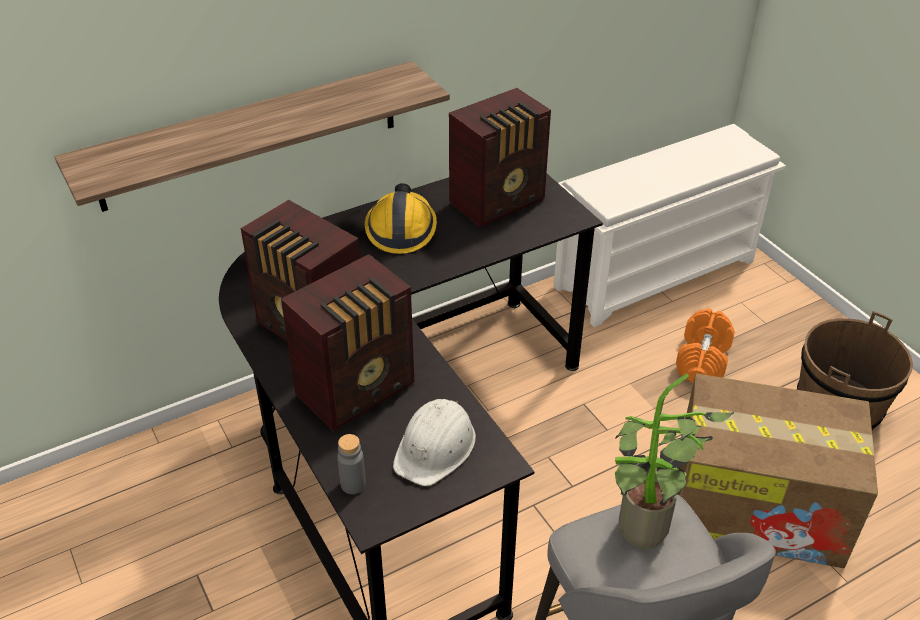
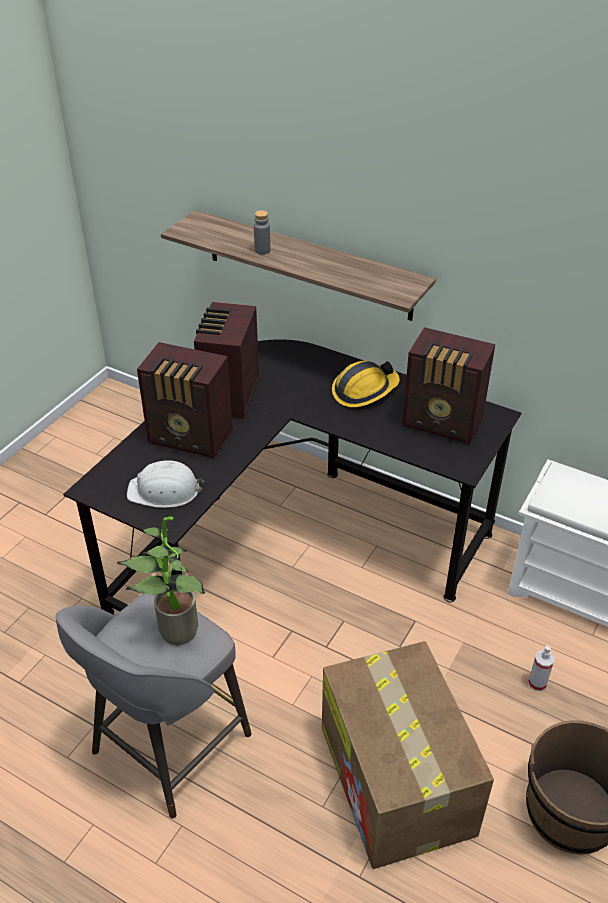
camera: 60 degrees right, 0 degrees up
(353, 484) = (111, 469): grey bottle -> grey bottle (262, 250)
(702, 360) = (537, 683): orange dumbbell -> spray bottle

